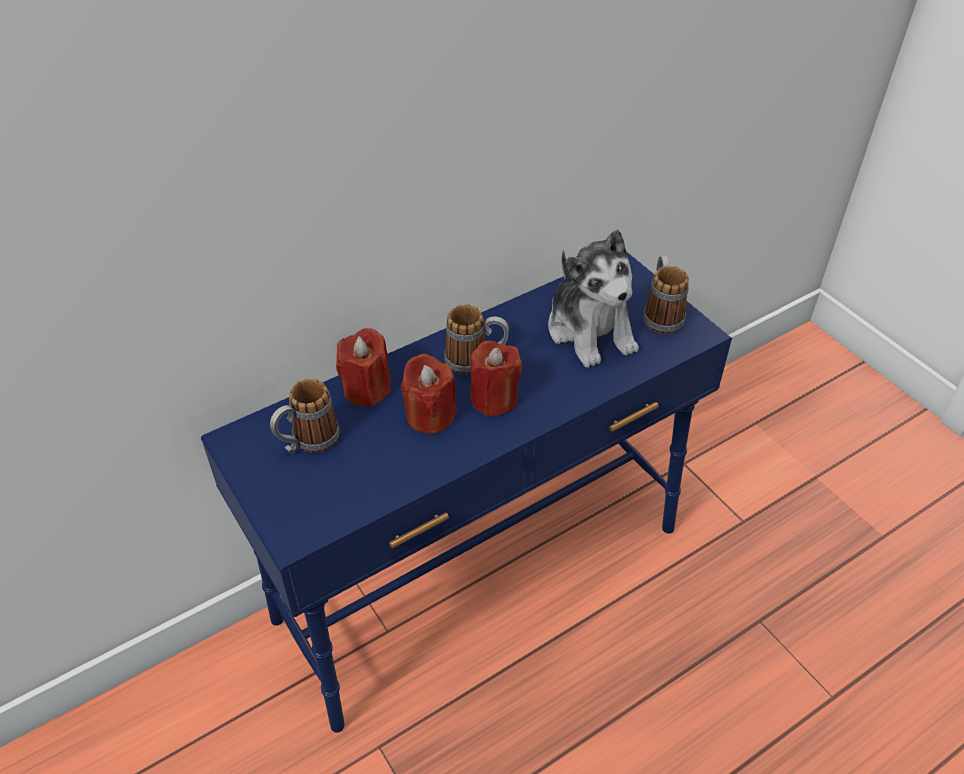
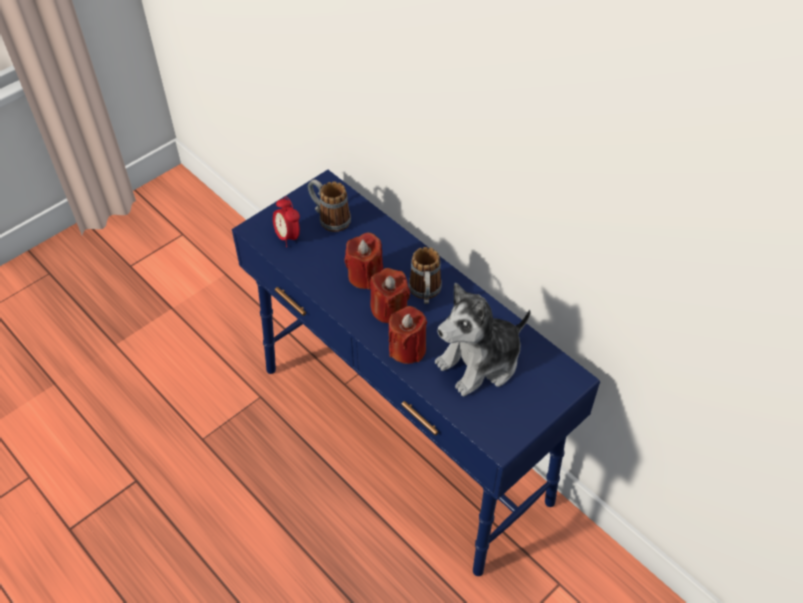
camera: 80 degrees right, 5 degrees up
(327, 495) = (288, 237): none -> alarm clock
(367, 389) = (383, 238): red candle -> red candle (407, 349)
(661, 314) = (515, 411): mug -> none

